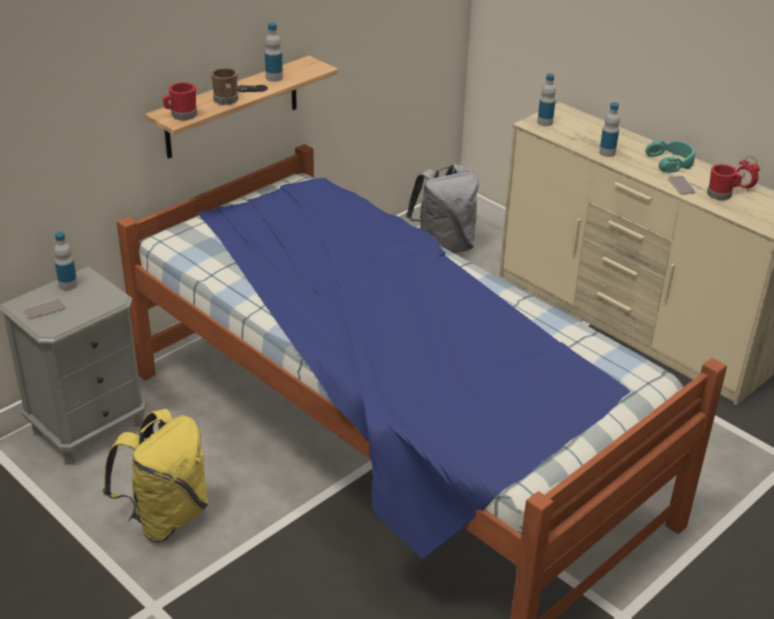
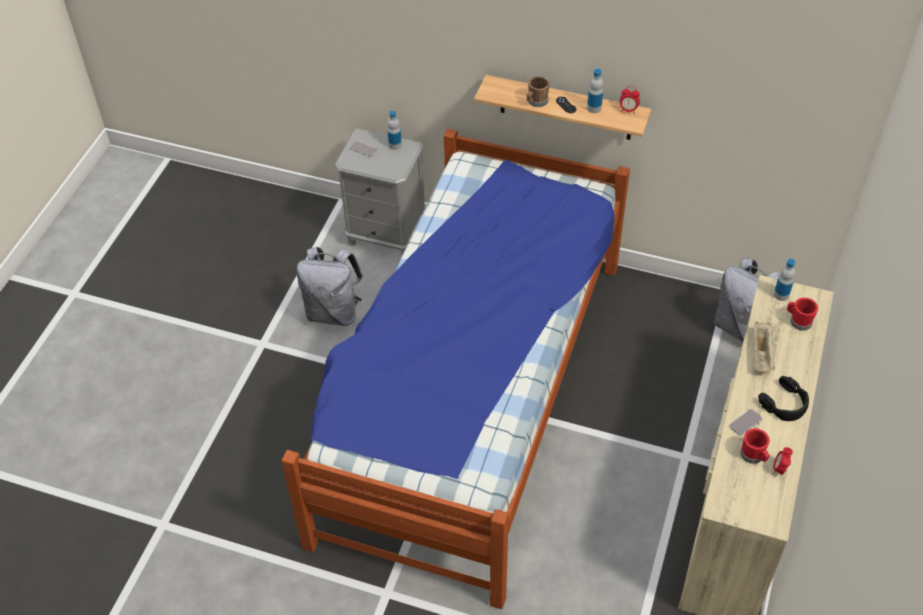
camera: 65 degrees right, 15 degrees up
(166, 517) = (333, 312): yellow backpack -> grey backpack
(181, 115) = (496, 91): red mug -> red mug (798, 321)
(298, 64) = (628, 110): none -> alarm clock
(607, 153) = (762, 354): bottle -> beige tray
(671, 162) = (785, 404): turquoise headphones -> black headphones

